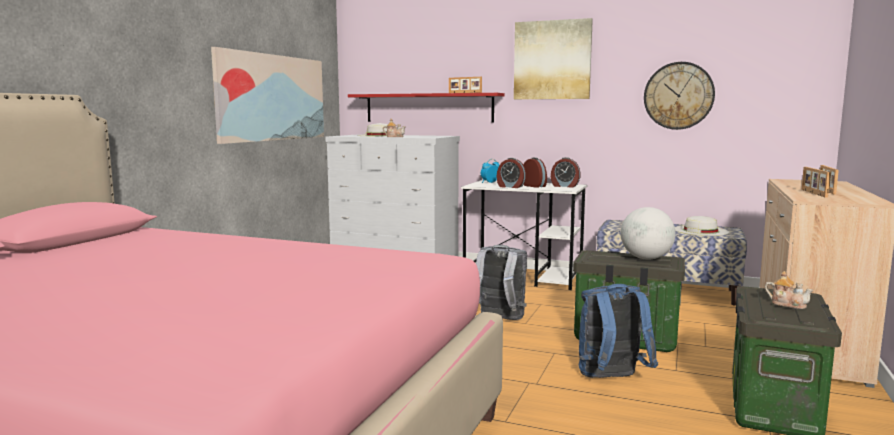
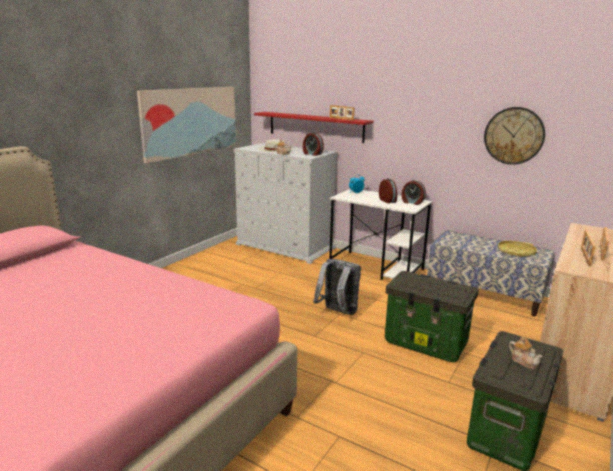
camera: 10 degrees right, 10 degrees up
(510, 187) = (368, 201): alarm clock -> alarm clock (312, 154)
(552, 60) = (412, 96): picture -> none
(611, 379) = (393, 385): blue backpack -> none
(646, 258) = (445, 288): globe -> none
(700, 230) = (516, 252): white hat -> yellow tray

